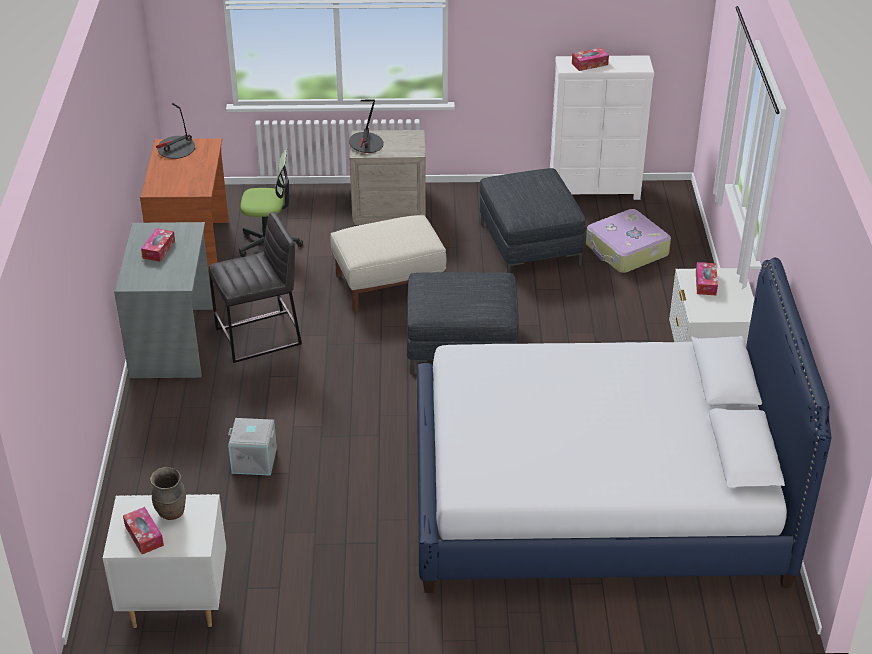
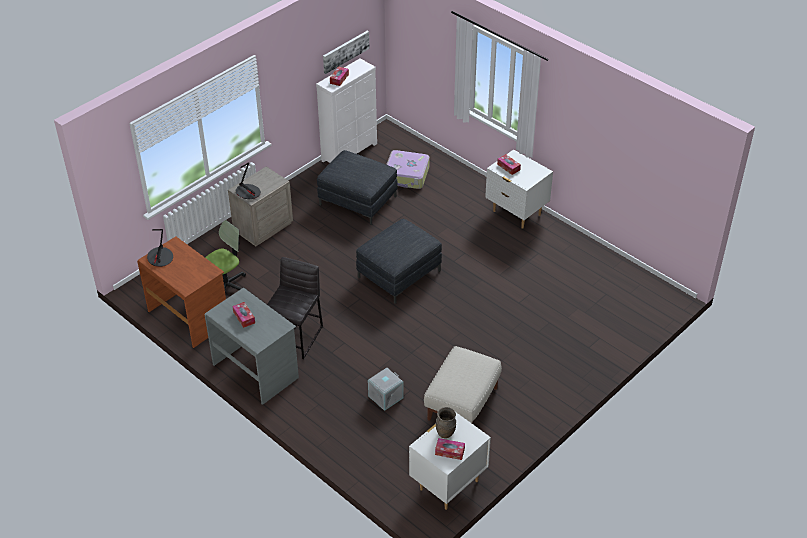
camera: 45 degrees left, 5 degrees up
(389, 284) = (320, 266): beige ottoman -> beige ottoman (463, 403)
(596, 496) = (549, 302): bed -> none
(623, 32) = (345, 51): none -> picture

